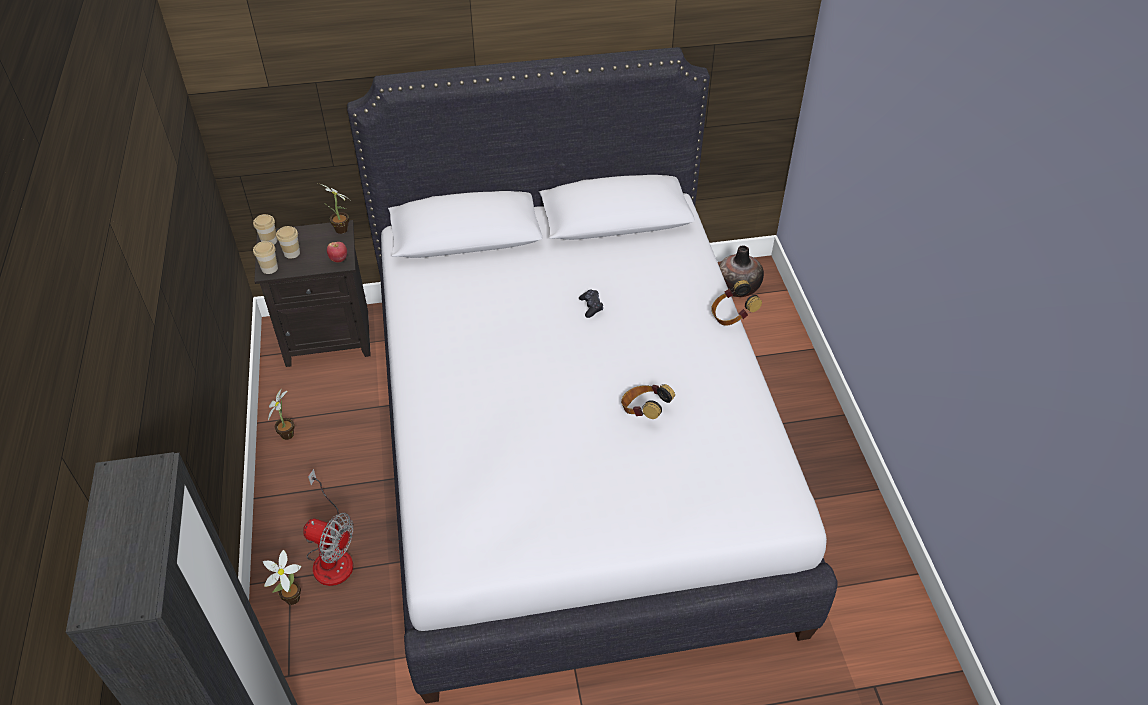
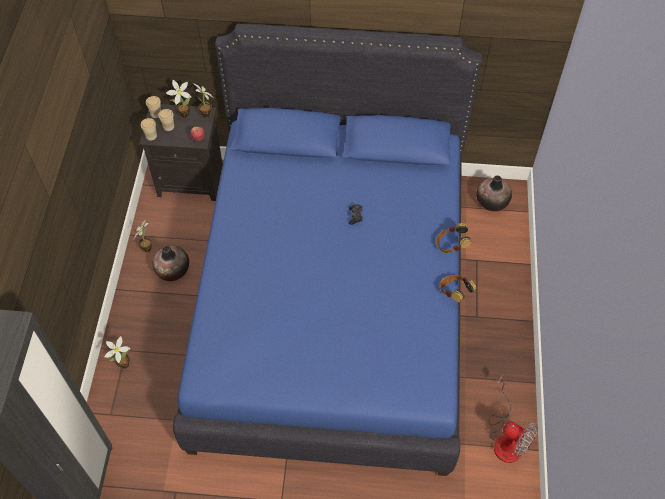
camera: 15 degrees right, 10 degrees up
(308, 235) = (183, 114): none -> potted plant
(331, 555) = (155, 340): fan -> fan (506, 438)
(333, 456) = (173, 270): none -> vase
(572, 451) = (331, 304): white bed -> blue bed
(644, 411) = (365, 305): headphones -> headphones (454, 292)

